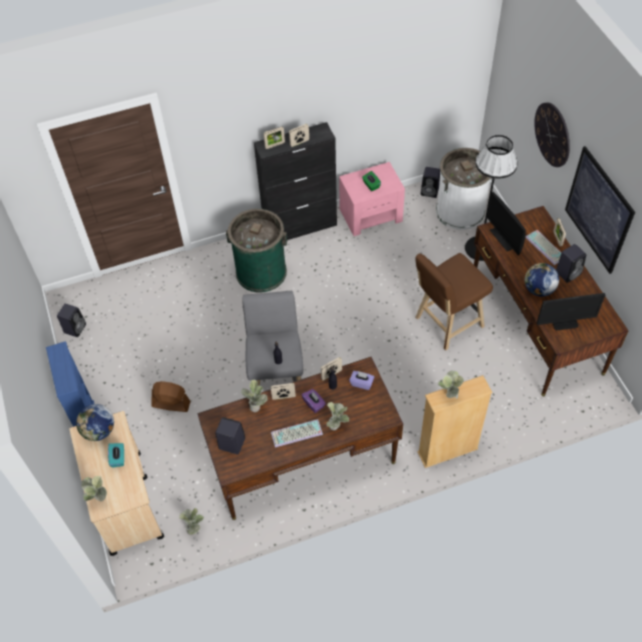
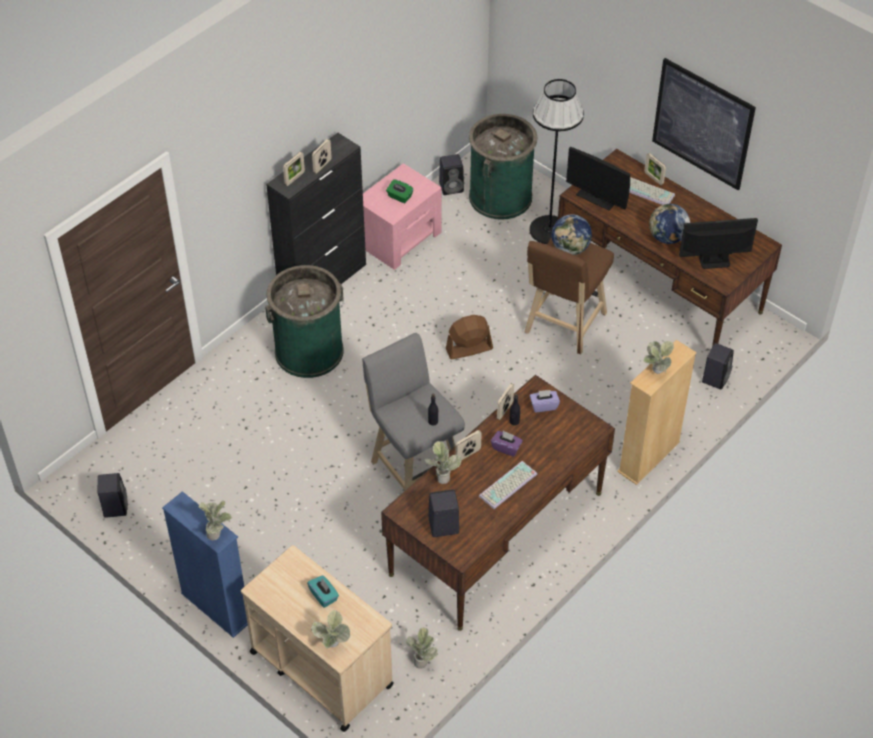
camera: 30 degrees left, 5 degrees down
(99, 431) = (279, 578): globe -> globe (570, 249)
(171, 404) = (300, 541): brown fan -> brown fan (469, 349)
(337, 426) = (546, 459): potted plant -> potted plant (217, 533)
(460, 211) = (500, 197): white trash can -> green trash can
(552, 134) = (610, 60): wall clock -> none
(564, 322) = (714, 261): monitor -> monitor turned 150 degrees counterclockwise
(568, 272) = (686, 209): black speaker -> black speaker (715, 377)

